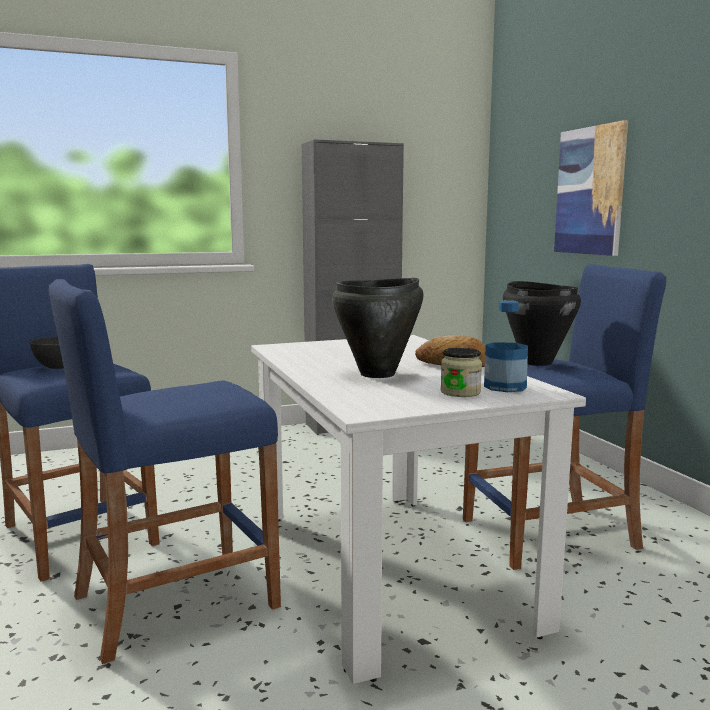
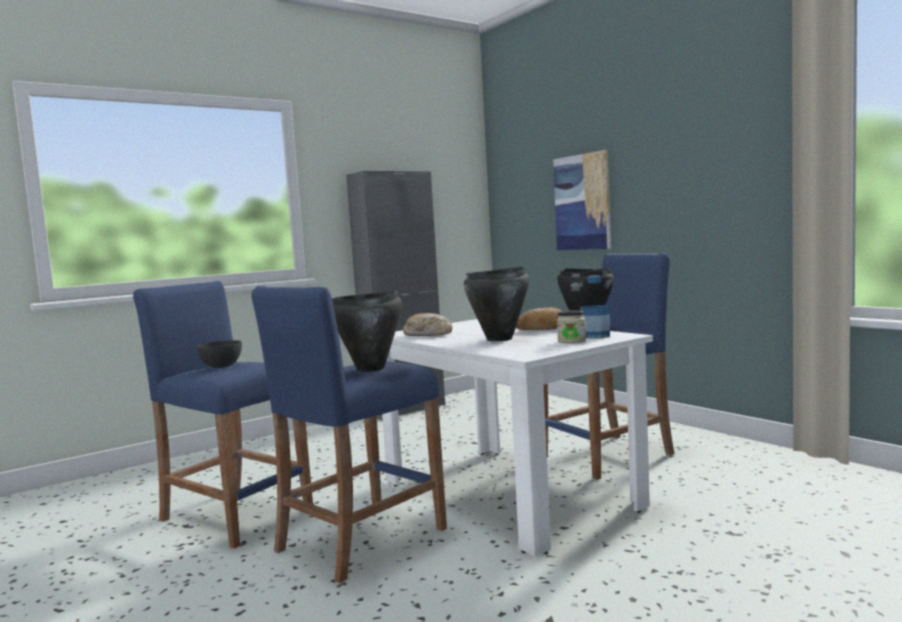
camera: 15 degrees left, 5 degrees down
(193, 396) = (371, 369): none -> black cooking pot
(311, 353) = (428, 334): none -> bread

